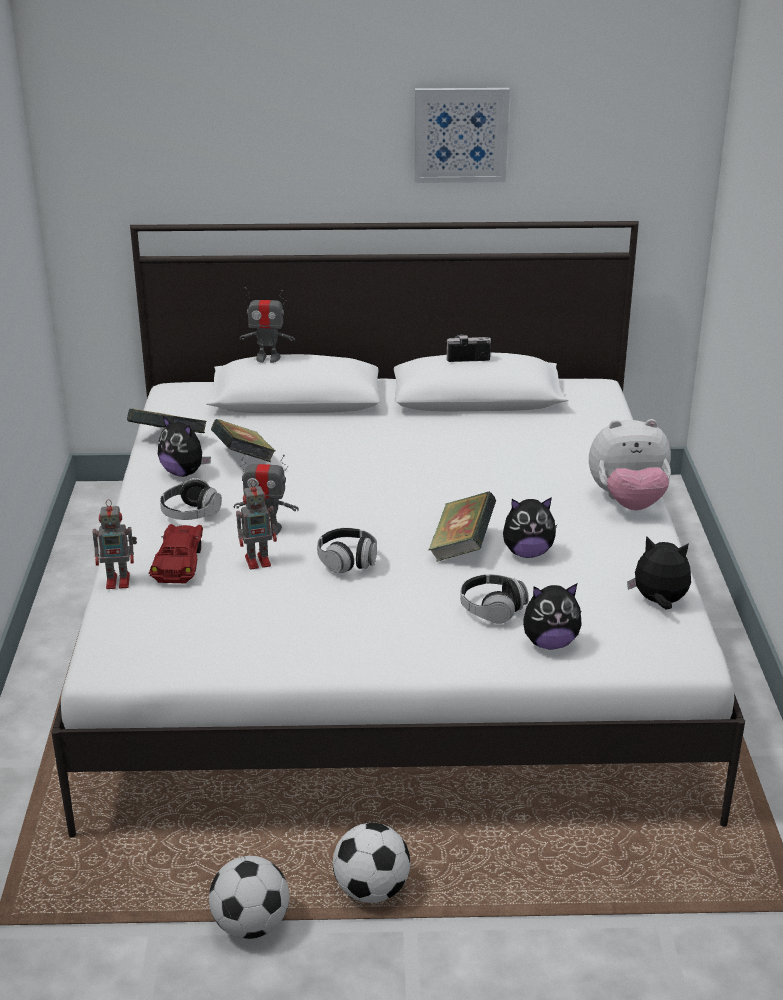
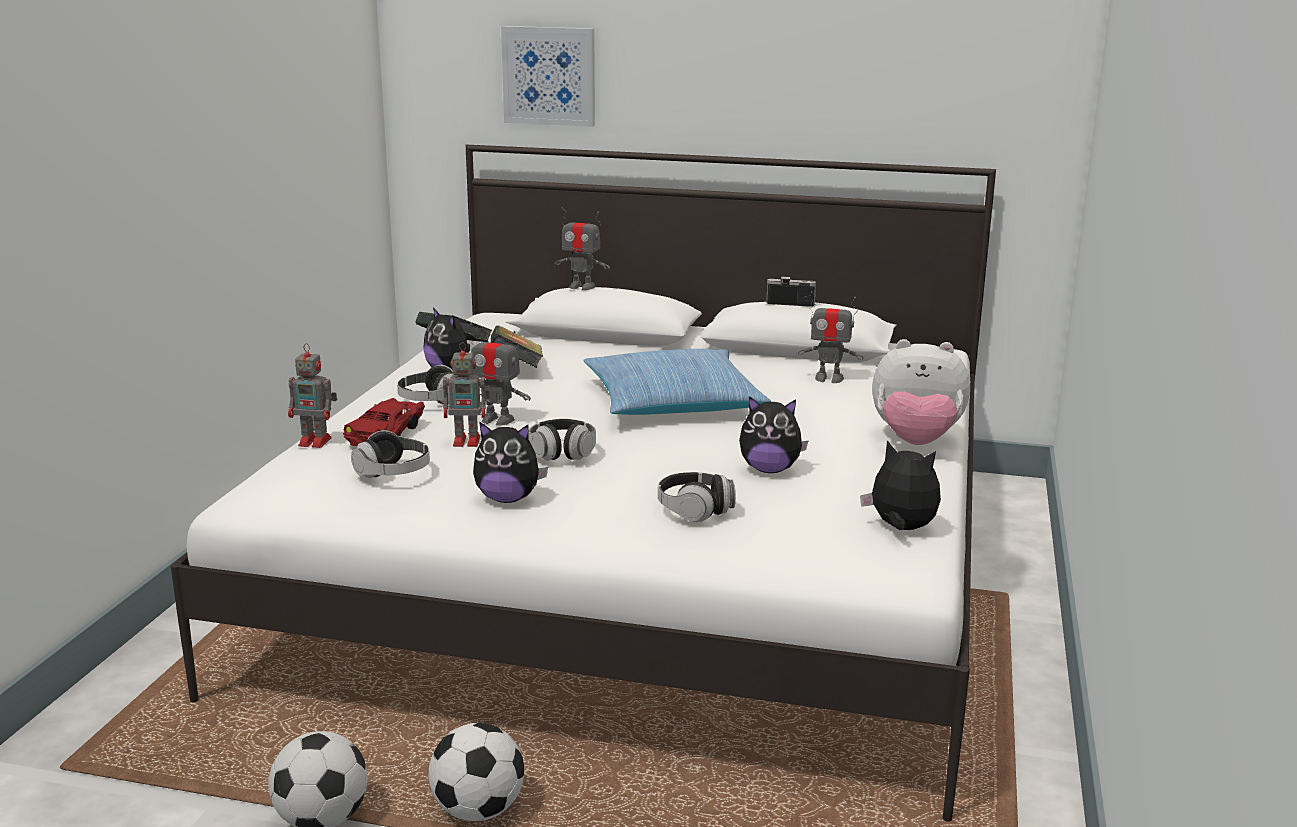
camera: 15 degrees right, 10 degrees down
(218, 610) = (393, 473): none -> headphones
(405, 483) = (673, 402): none -> pillow
(460, 134) = (803, 64): picture -> picture (549, 76)
(462, 547) = (698, 457): book -> none
(523, 434) = (829, 379): none -> toy robot
(549, 643) = (743, 547): plush toy -> plush toy (508, 498)

